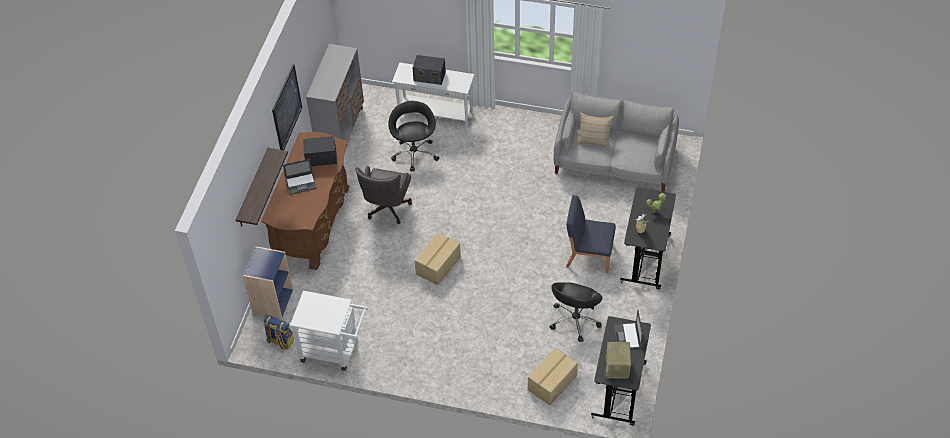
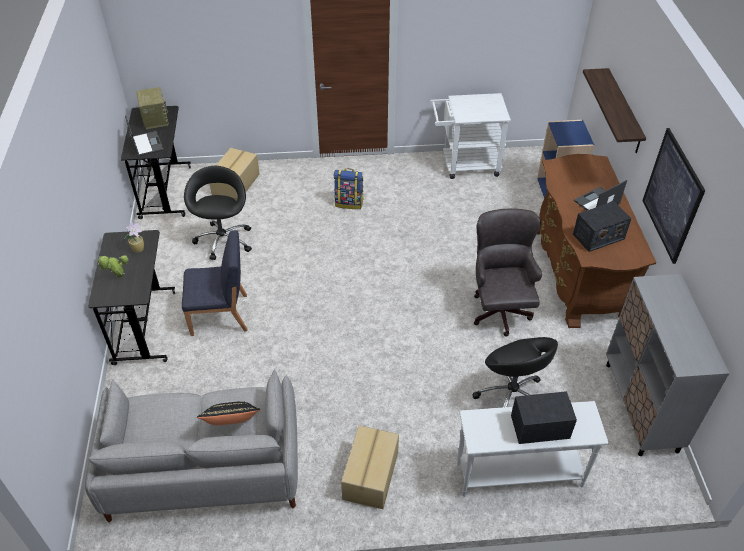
camera: 160 degrees right, 5 degrees down
(280, 341) = (523, 160): backpack -> backpack (349, 203)
(439, 265) = (401, 261): cardboard box -> cardboard box (369, 475)
(594, 139) = (232, 425): beige pillow -> black pillow

